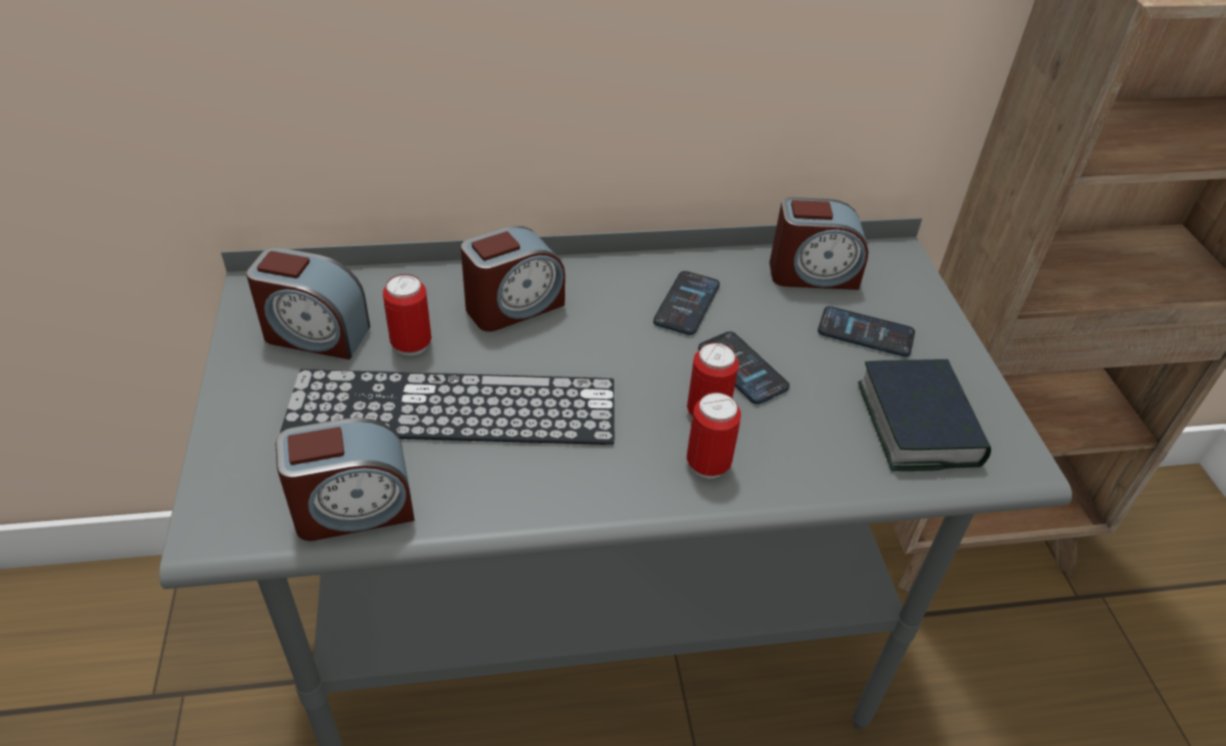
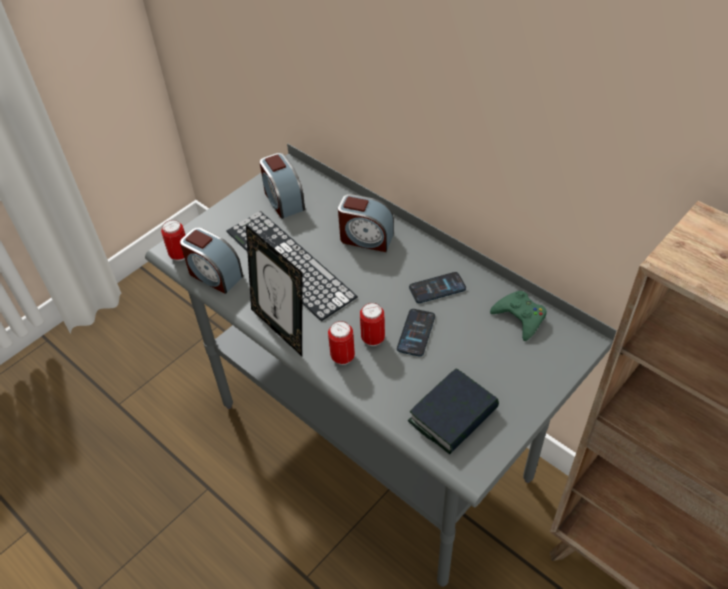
camera: 55 degrees right, 5 degrees up
(411, 345) = (308, 228): can -> can (180, 255)
(574, 497) = (281, 328): none -> picture frame
(812, 274) = (520, 317): alarm clock -> green game controller
(865, 333) = (498, 362): phone -> none

